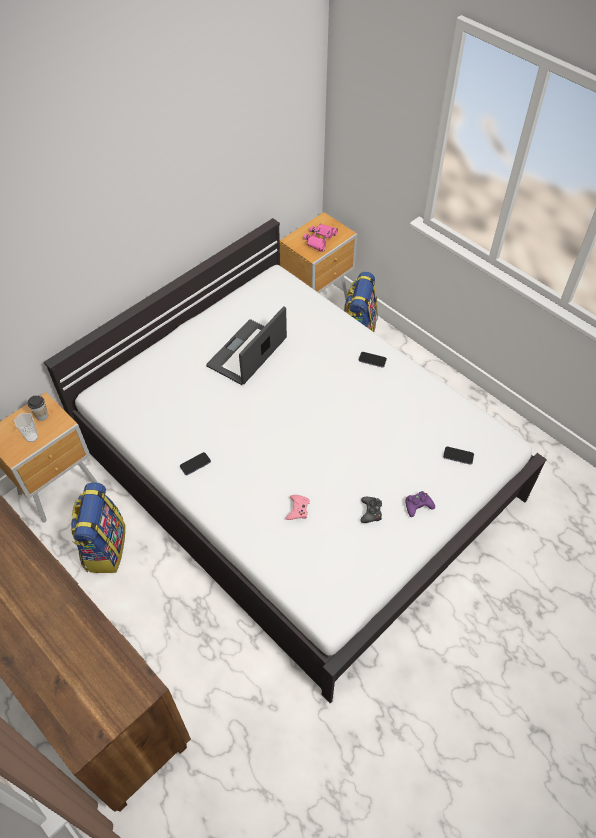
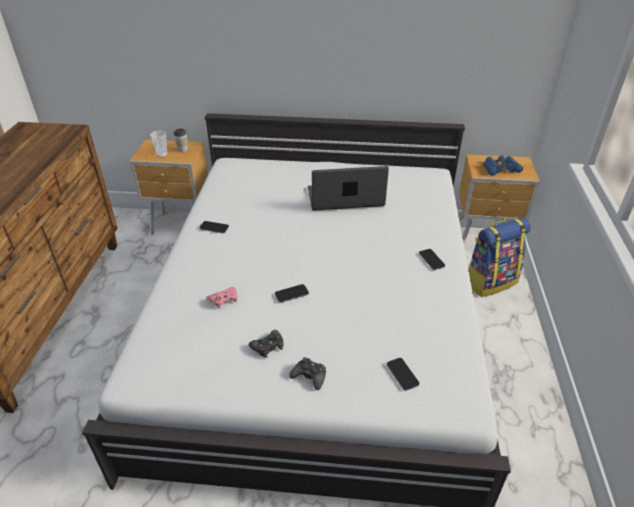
camera: 50 degrees right, 15 degrees down
(104, 547) = (155, 270): backpack -> none
(320, 239) = (500, 169): pink binoculars -> blue binoculars
(331, 464) = (291, 294): none -> phone
(418, 505) = (309, 376): purple game controller -> black game controller

